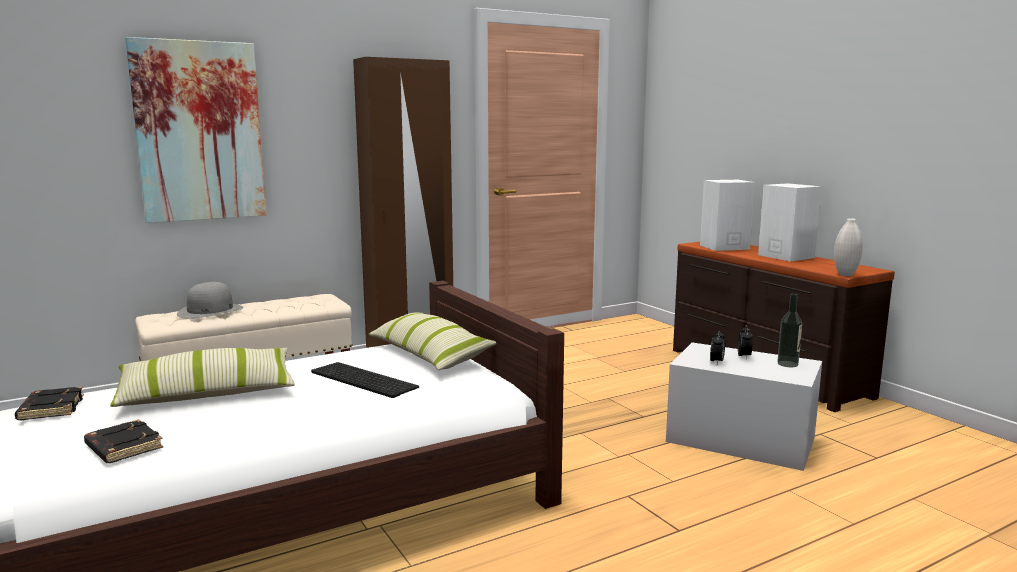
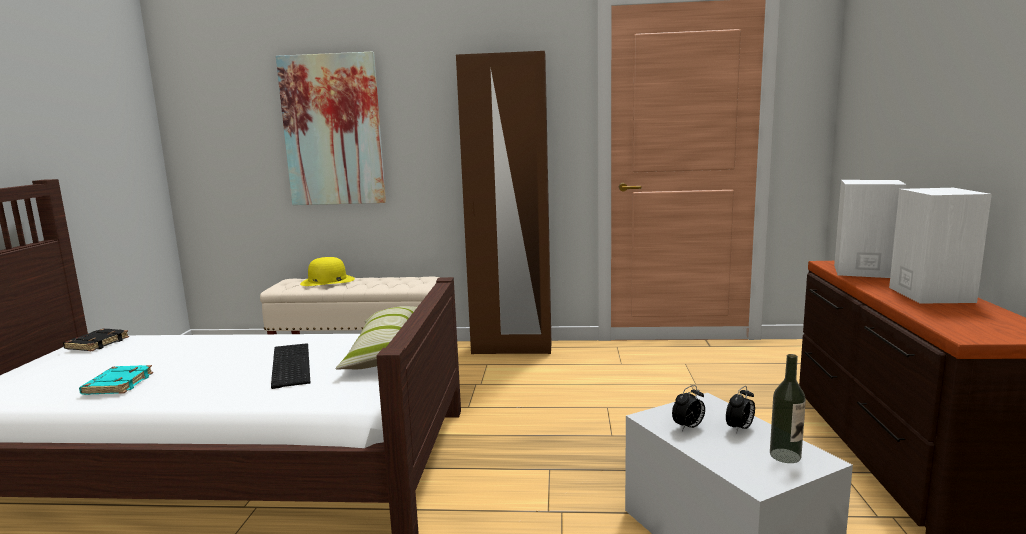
camera: 35 degrees right, 0 degrees up
(122, 447) = (57, 385): black book -> none
(205, 430) = (117, 384): none -> turquoise book
(207, 394) = (183, 353): pillow -> none
(210, 311) = (327, 281): grey hat -> yellow hat
(845, 275) = (966, 337): white vase -> none

